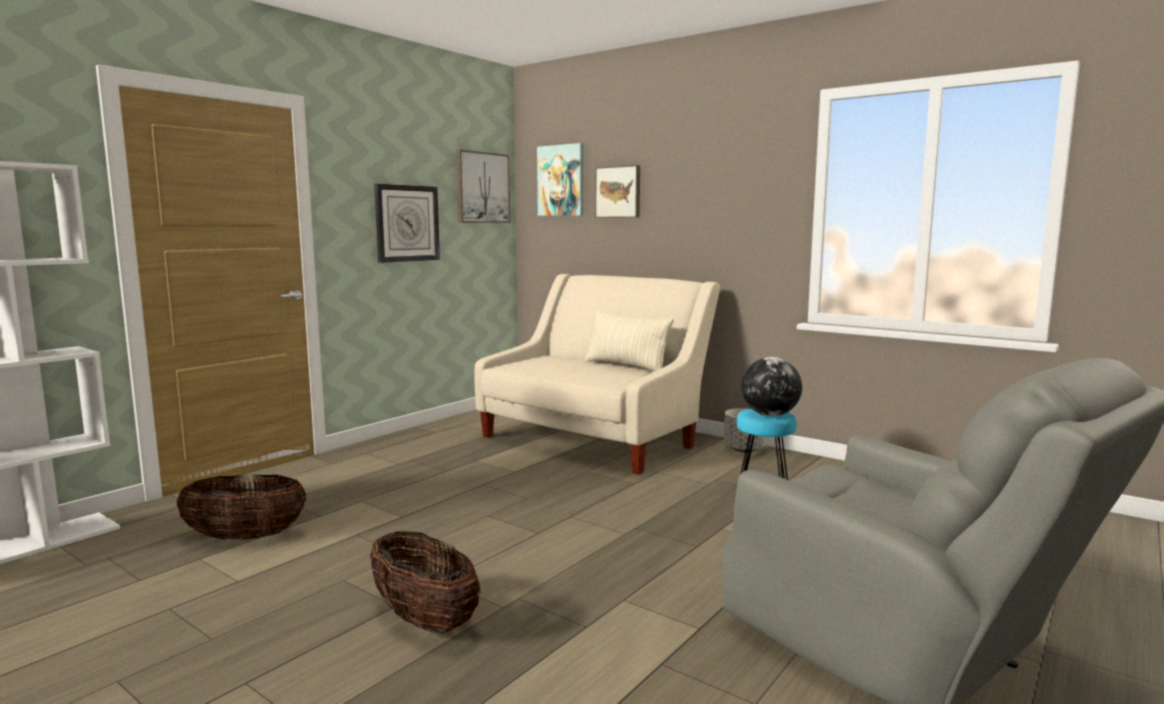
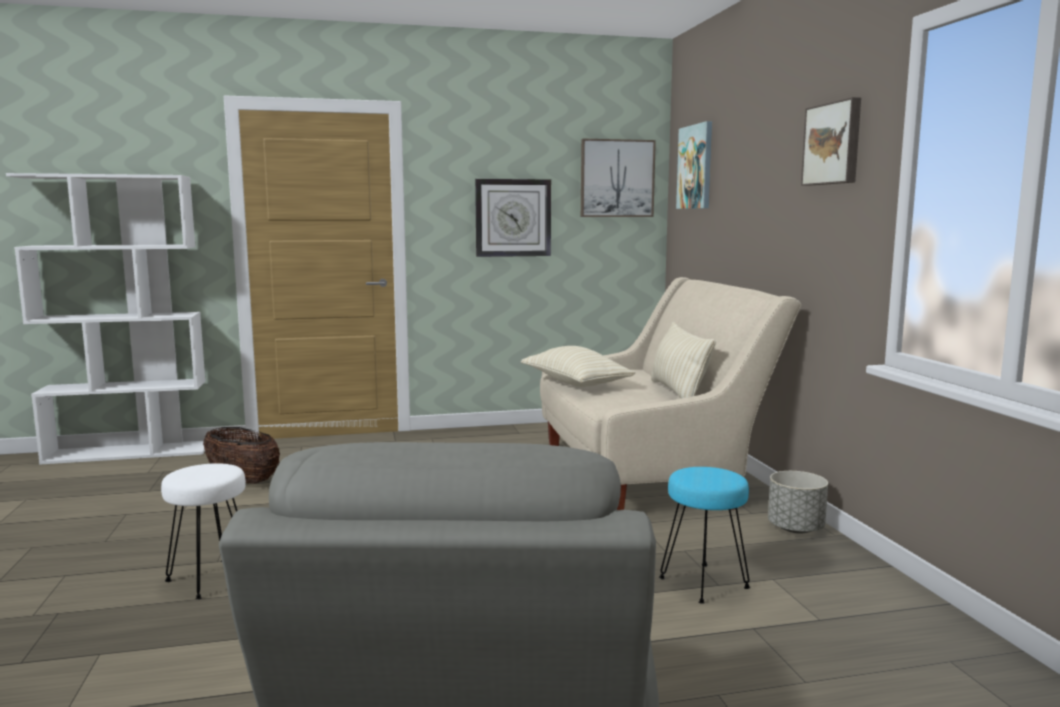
camera: 40 degrees right, 0 degrees up
(424, 619) = (211, 578): basket -> white stool
(539, 371) = (575, 383): none -> beige pillow
(618, 192) = (734, 179): picture -> picture (833, 144)
(769, 415) = (705, 478): globe -> none

